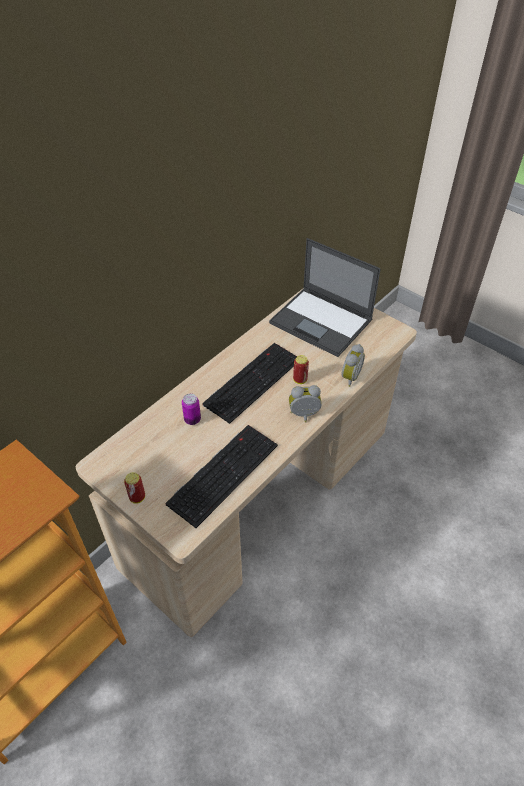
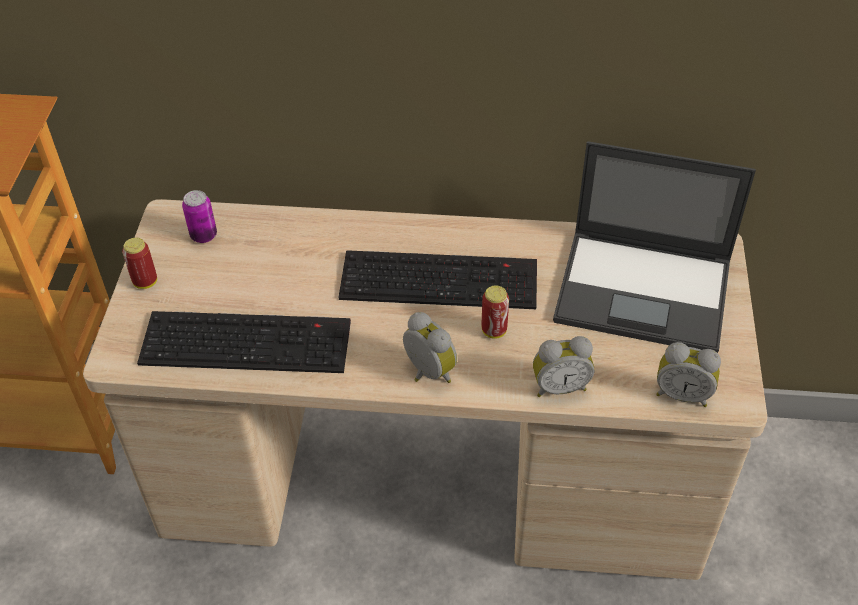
camera: 55 degrees right, 0 degrees up
(192, 419) = (313, 259): can -> can (203, 235)
(322, 322) = (645, 291): laptop -> laptop turned 75 degrees counterclockwise
(384, 344) = (682, 393): none -> alarm clock

